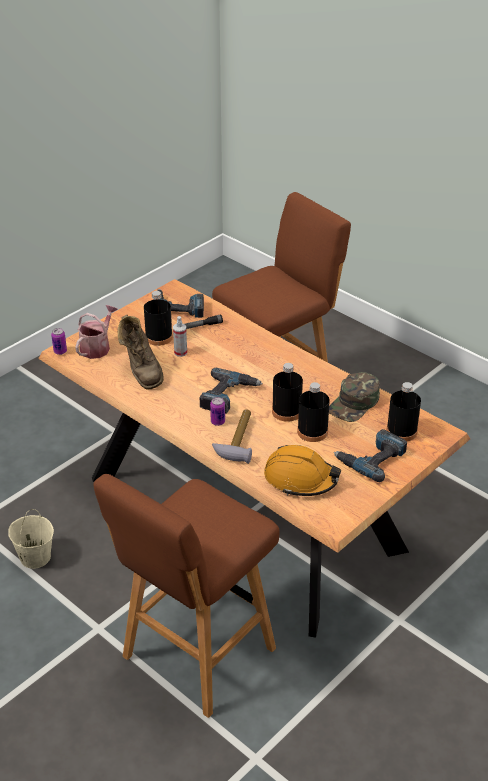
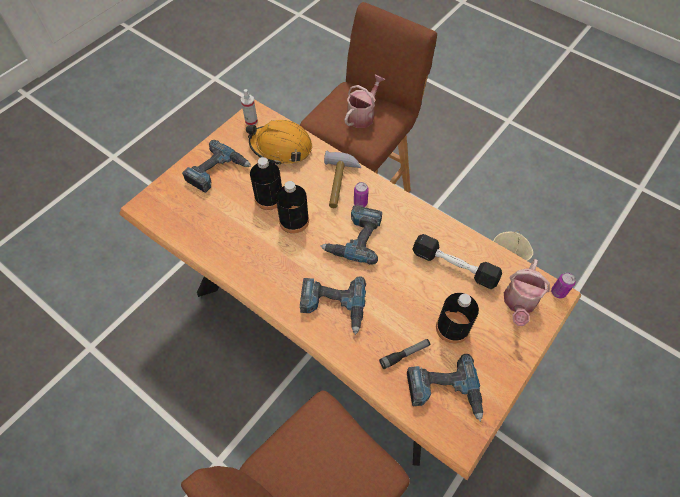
camera: 175 degrees right, 20 degrees up
(142, 371) = (454, 267): brown boot -> black dumbbell
(180, 352) = (419, 301): spray bottle -> spray bottle (251, 121)
(196, 521) = (363, 115): none -> watering can
(254, 353) = (333, 306): none -> power drill
(354, 403) = (224, 236): green cap -> none
(401, 431) = (183, 204): black bottle -> none

